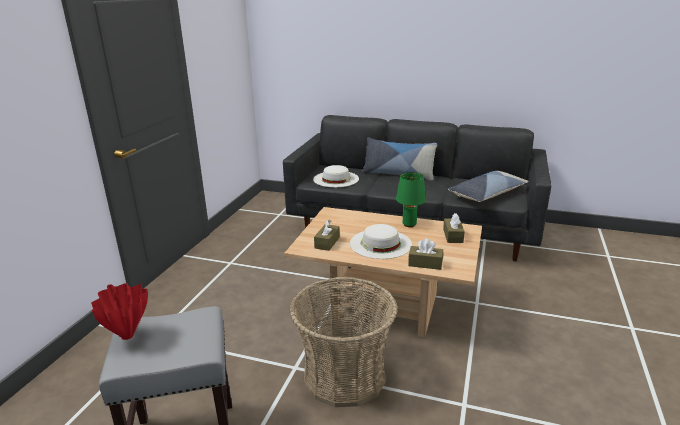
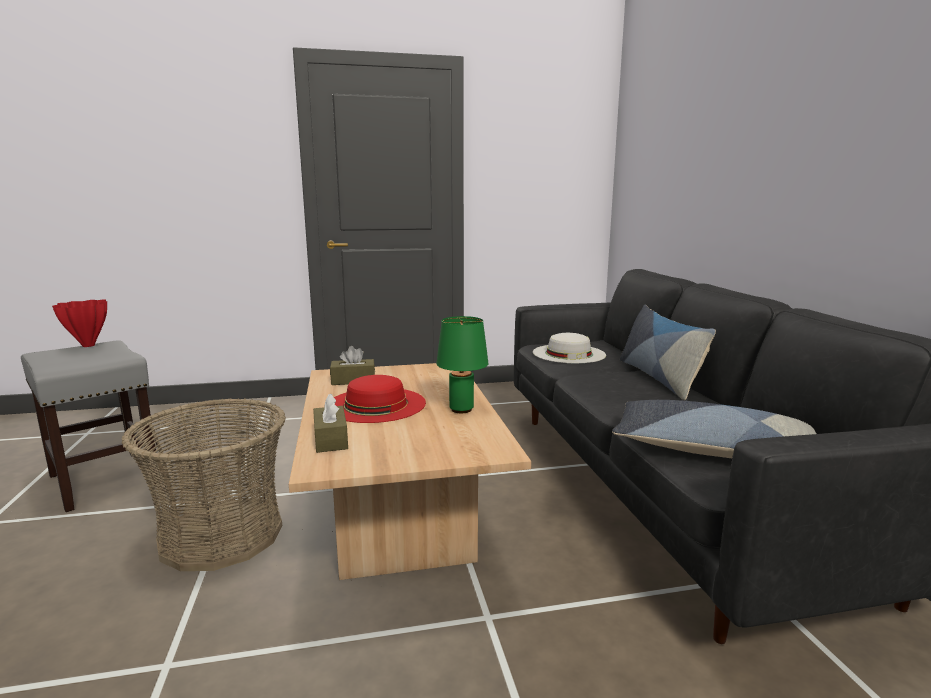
camera: 60 degrees right, 10 degrees down
(380, 243) = (375, 404): white hat -> red hat
(453, 236) = (453, 443): brown tissue box -> none

